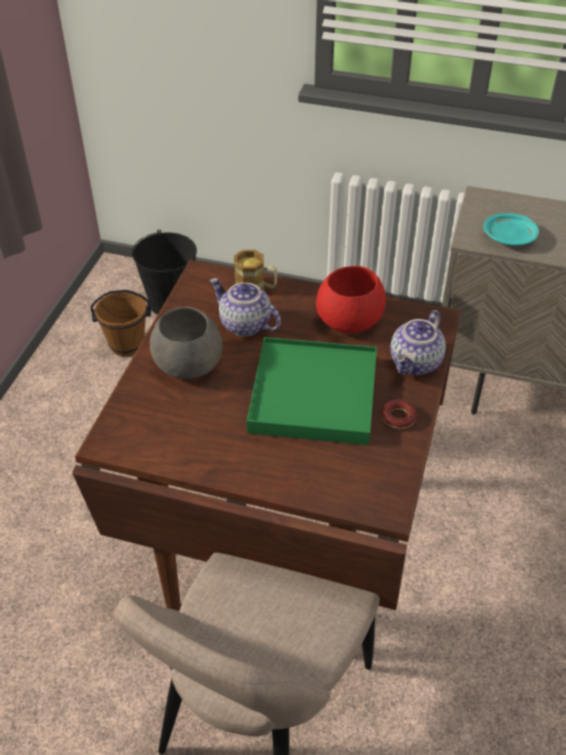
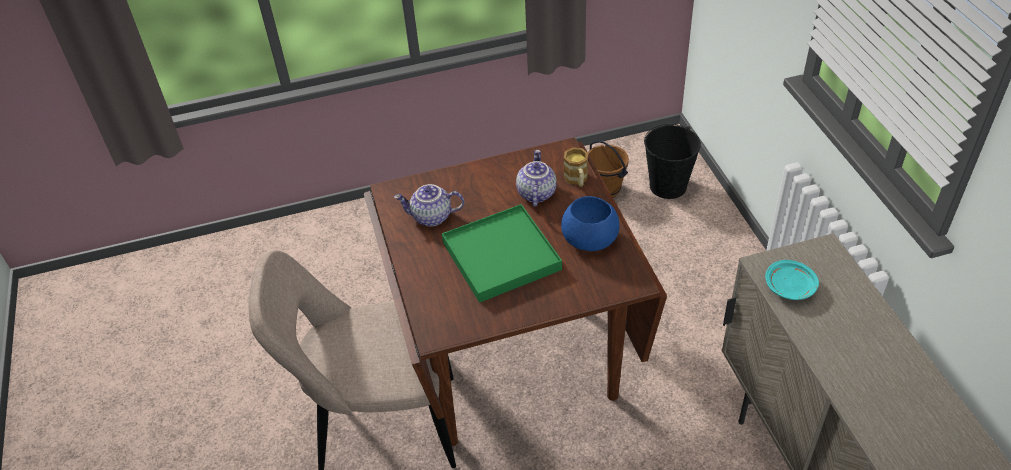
camera: 60 degrees right, 0 degrees up
(188, 364) = (478, 188): grey bowl -> none
(350, 319) = (591, 239): red bowl -> blue bowl
(398, 417) = (516, 306): donut -> none
(416, 363) = (577, 292): teapot -> teapot (431, 217)

